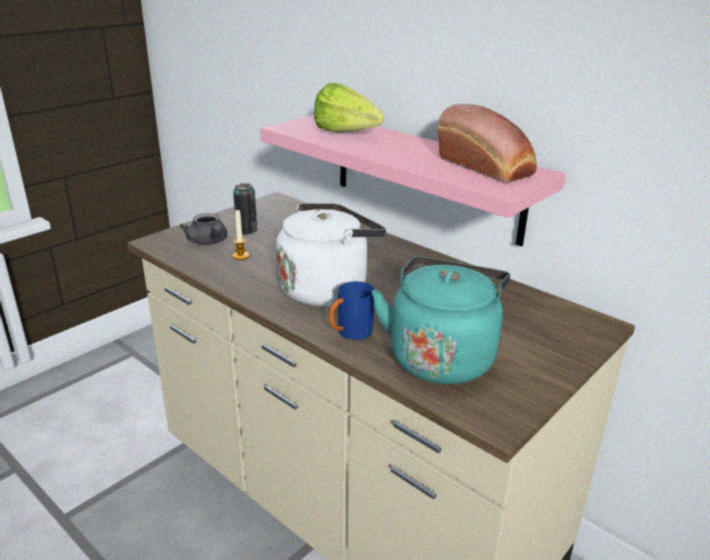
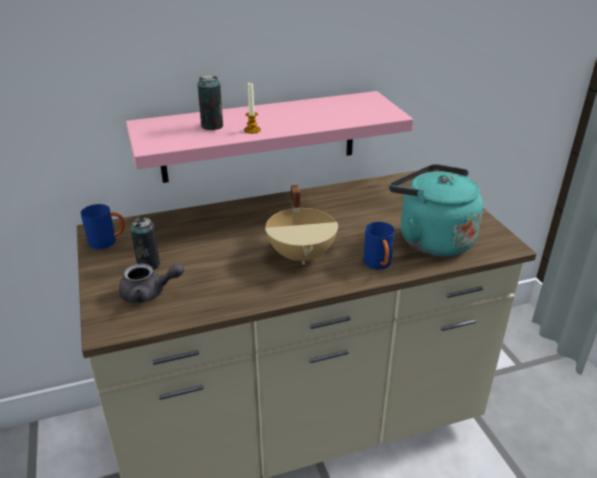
camera: 60 degrees left, 5 degrees up
(240, 256) = (201, 282): candle -> candle (252, 130)
(264, 208) = (108, 242): none -> blue mug
(326, 288) = (302, 255): white kettle -> beige cooking pot
(350, 134) = (212, 126): lettuce -> can
(487, 167) = (346, 106): bread -> none

